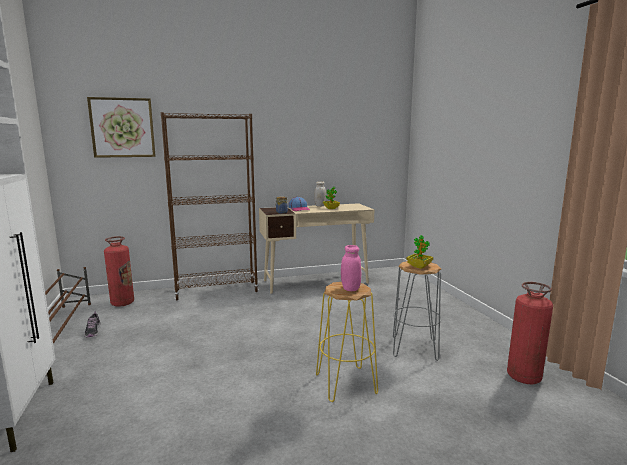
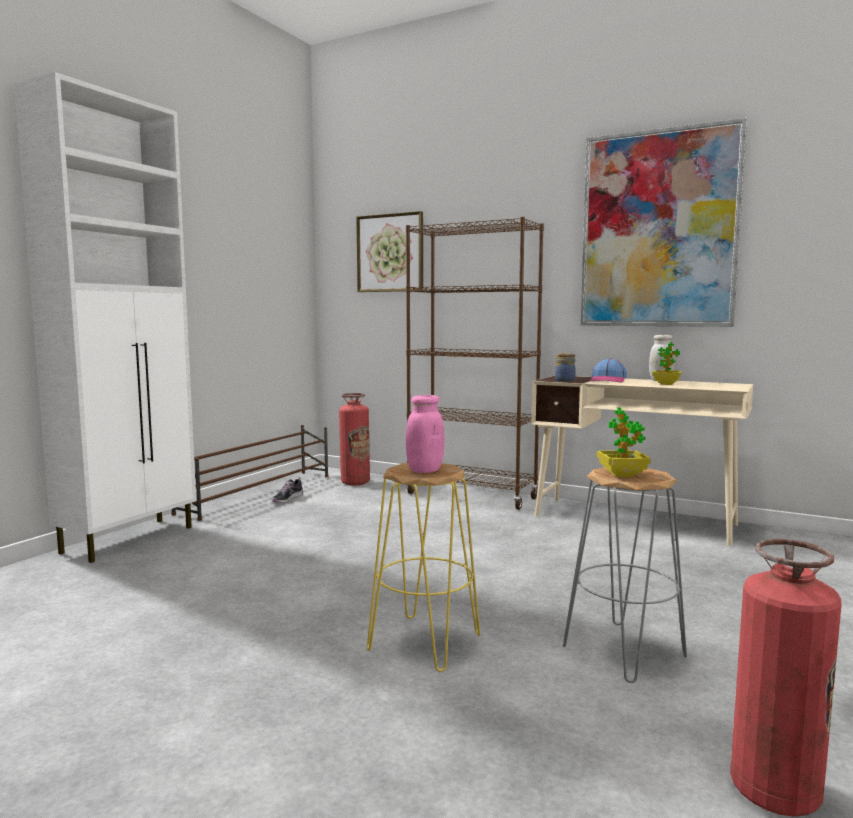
camera: 45 degrees right, 5 degrees down
(310, 123) = (658, 229): none -> picture

